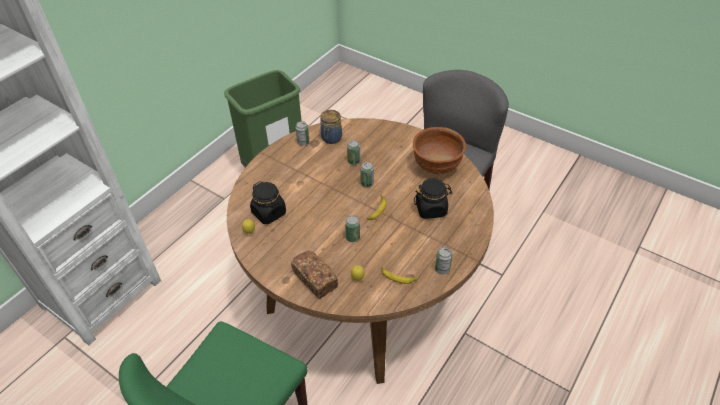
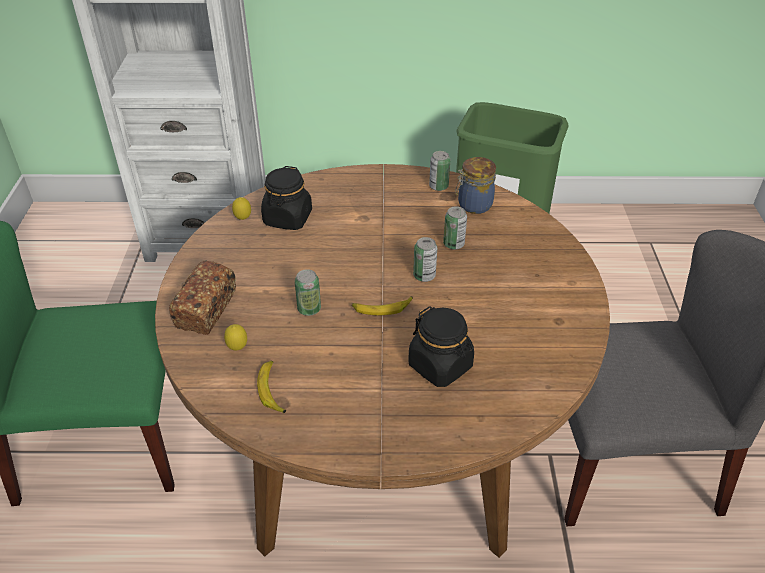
camera: 55 degrees right, 5 degrees down
(436, 166) = (537, 331): brown bowl -> none
(442, 269) = (326, 434): can -> none

